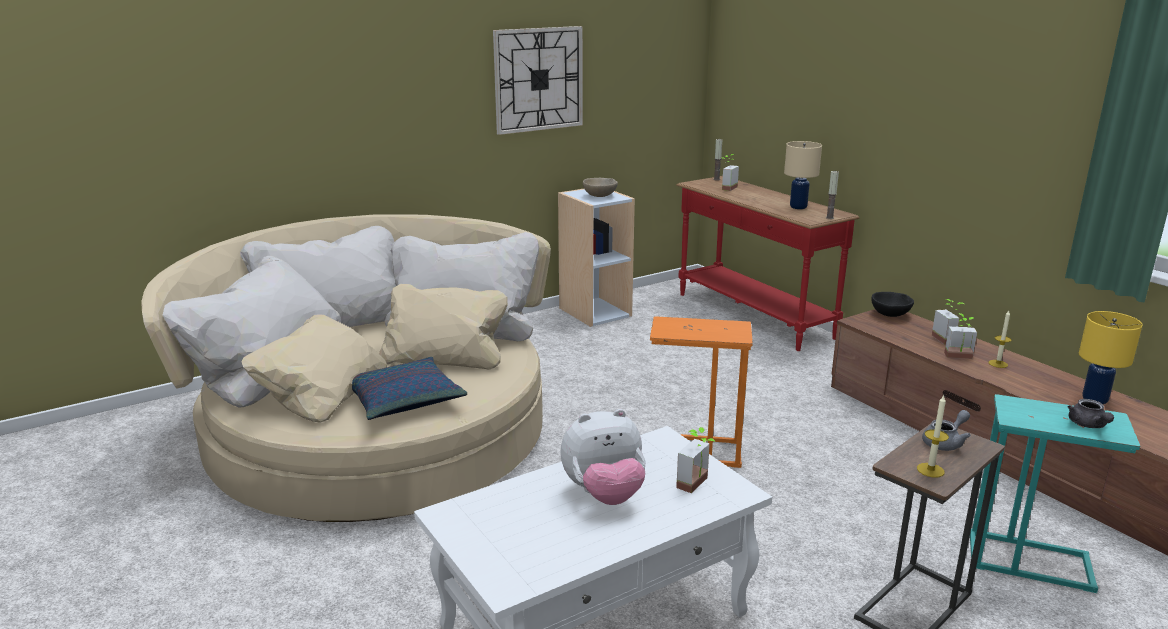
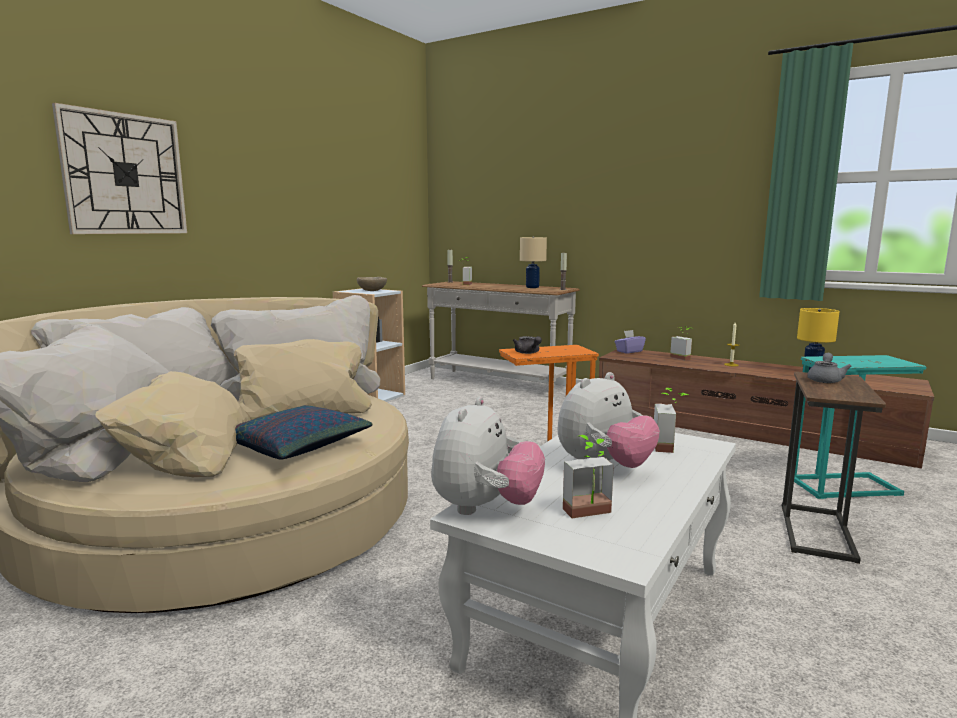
camera: 25 degrees left, 10 degrees down
(461, 512) = (485, 508): none -> plush toy
(538, 79) = (312, 190): wall clock -> wall clock (124, 174)
(752, 316) = (497, 383): red console table -> white console table
(890, 315) = (629, 351): black bowl -> purple tissue box
(930, 470) = (847, 393): candle -> none
(959, 357) = (704, 365): potted plant -> potted plant (591, 514)
(1088, 425) = (881, 361): grey teapot -> grey teapot (528, 353)

